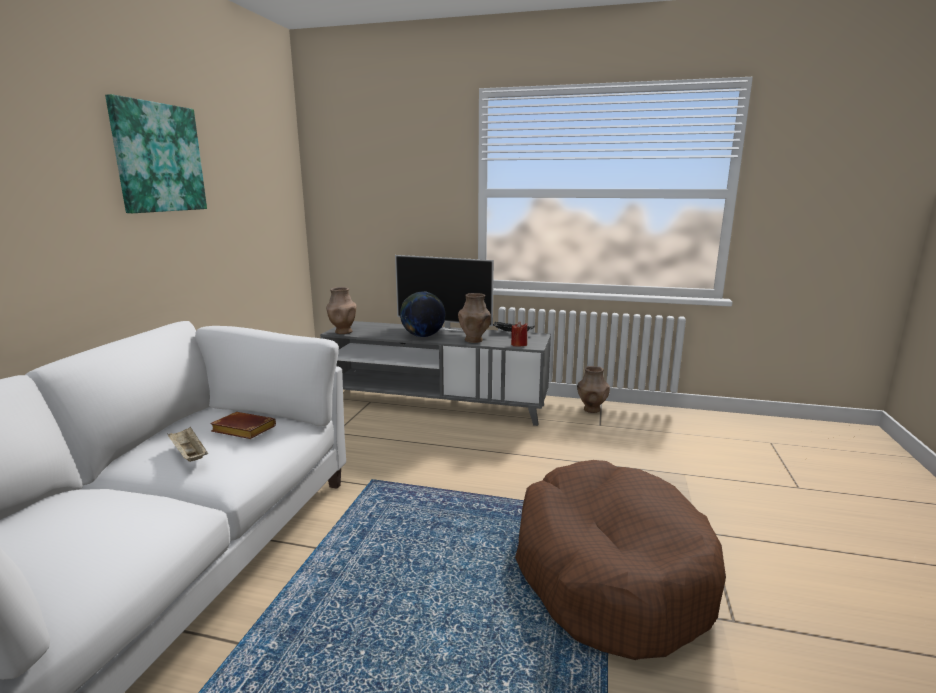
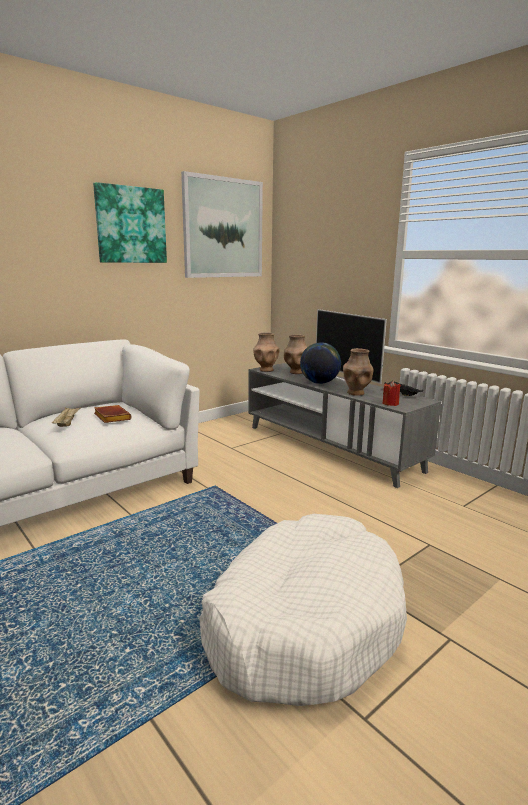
camera: 35 degrees right, 0 degrees up
(257, 161) = (223, 228): none -> picture
(591, 409) = (473, 490): brown vase -> brown vase (296, 372)
(609, 571) = (303, 621): brown dog bed -> white dog bed

